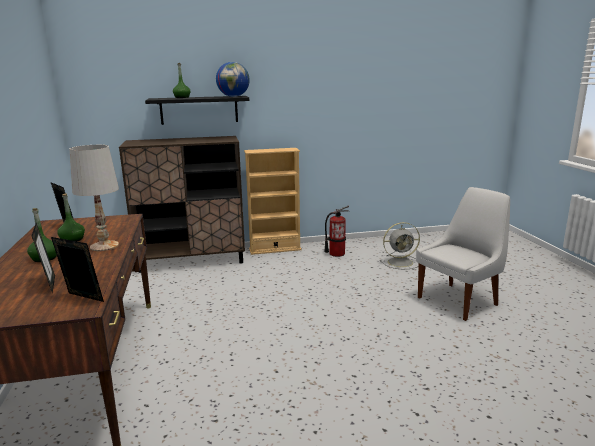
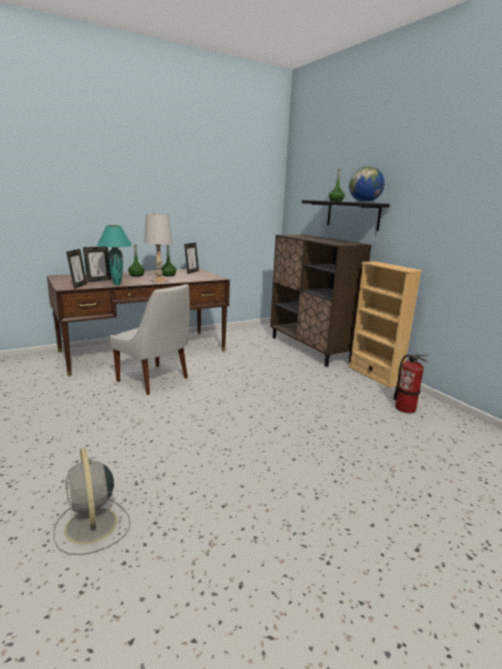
camera: 70 degrees right, 0 degrees up
(102, 271) = (117, 284): none -> turquoise table lamp
(401, 262) = (435, 456): grey fan -> grey fan (91, 526)
(459, 300) = (354, 511): white chair -> white chair (154, 380)

